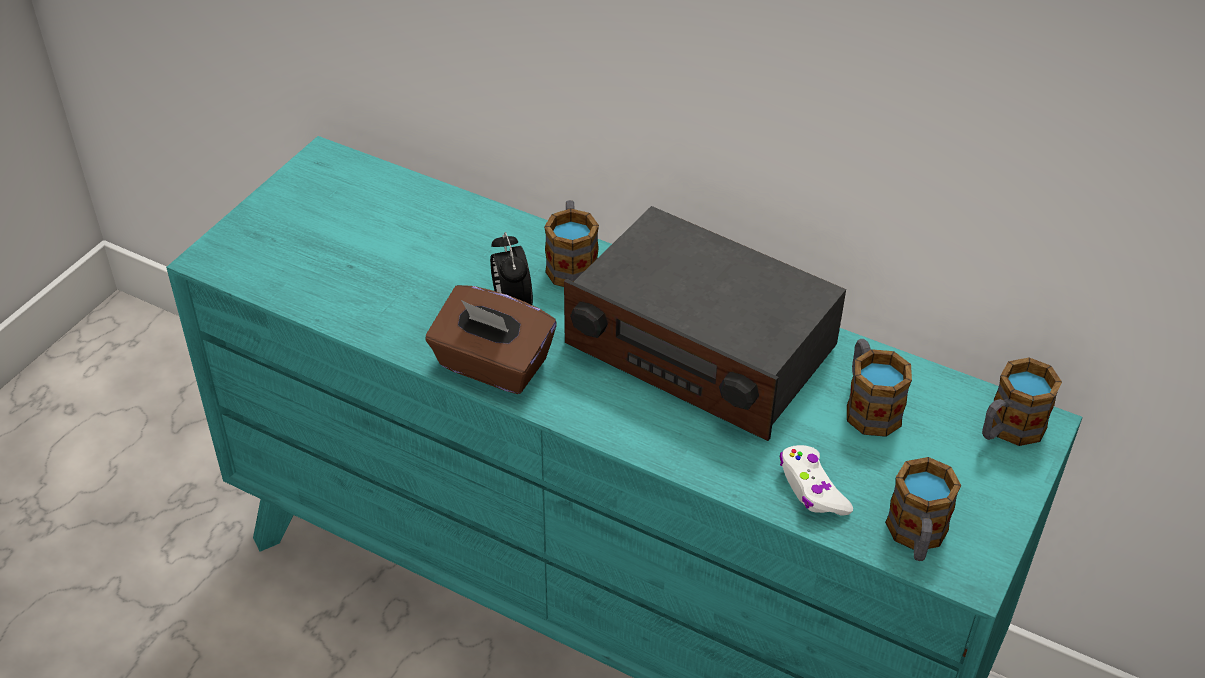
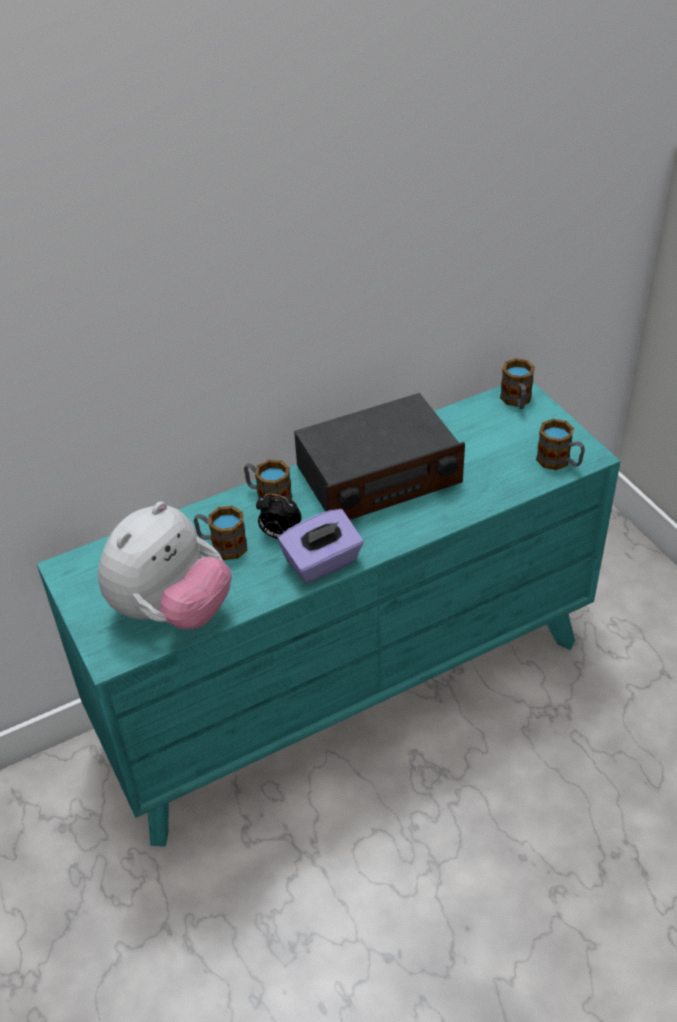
camera: 55 degrees left, 0 degrees up
(316, 271) = (171, 610): none -> plush toy
(492, 366) = (322, 563): brown tissue box -> purple tissue box
(812, 488) = (504, 481): white game controller -> none
(868, 406) = (466, 437): mug -> mug (222, 545)

